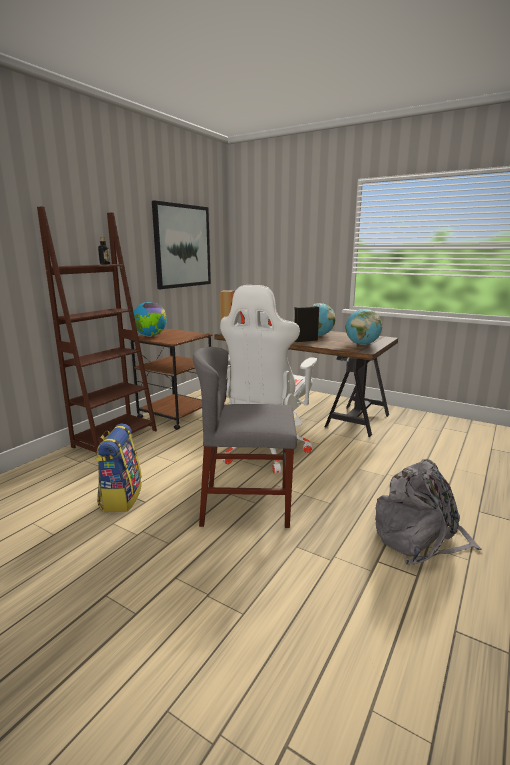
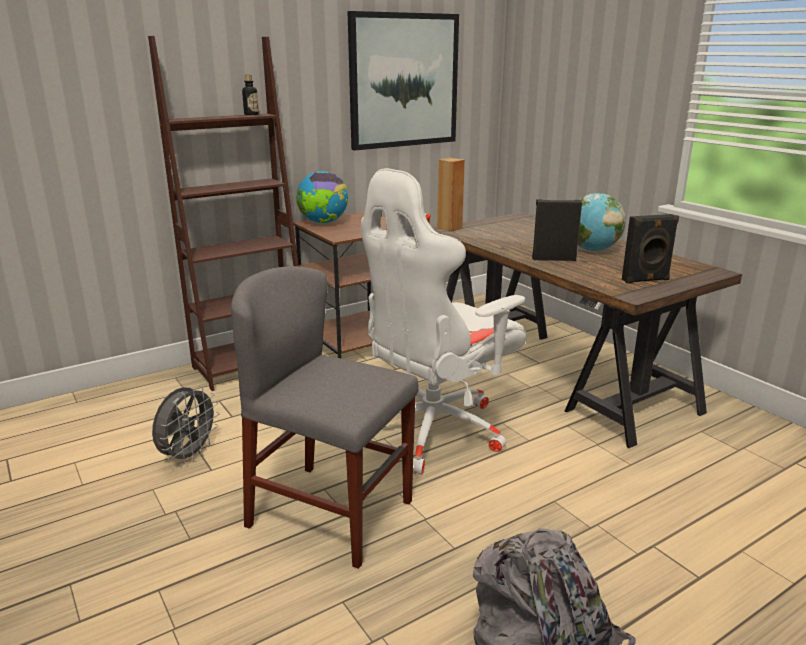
camera: 25 degrees right, 5 degrees up
(120, 498) = (188, 455): backpack -> grey fan
(362, 344) = (646, 280): globe -> black speaker

